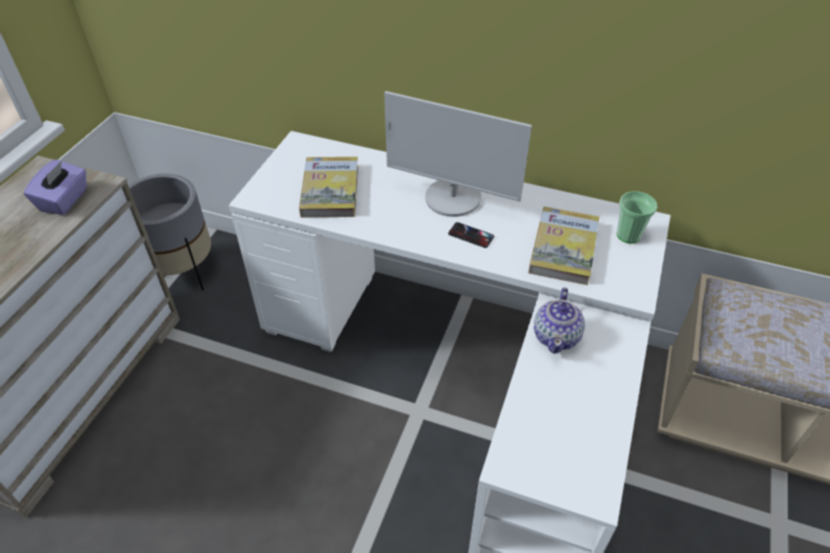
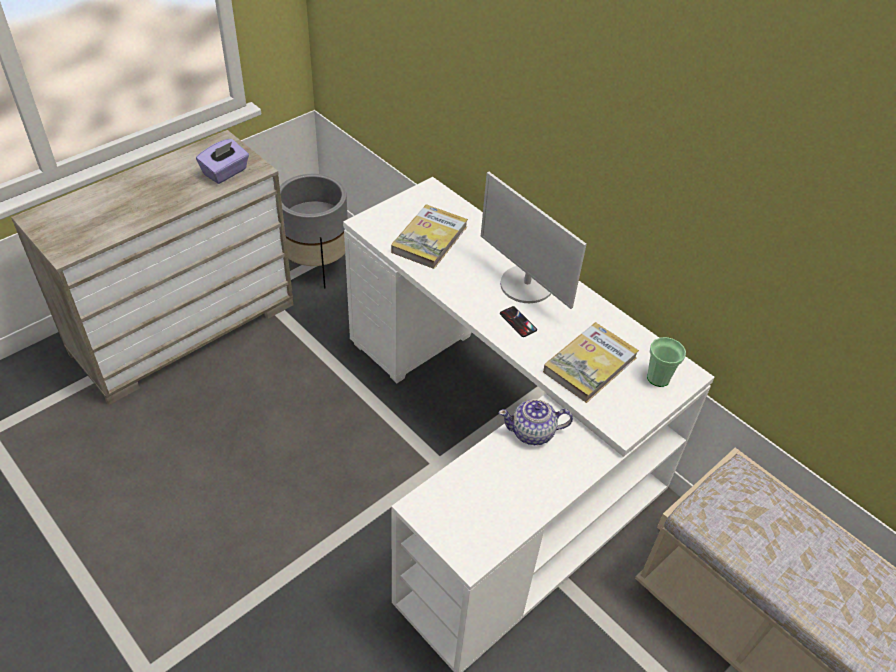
camera: 25 degrees right, 0 degrees up
(557, 336) = (533, 433): teapot -> teapot turned 45 degrees clockwise

